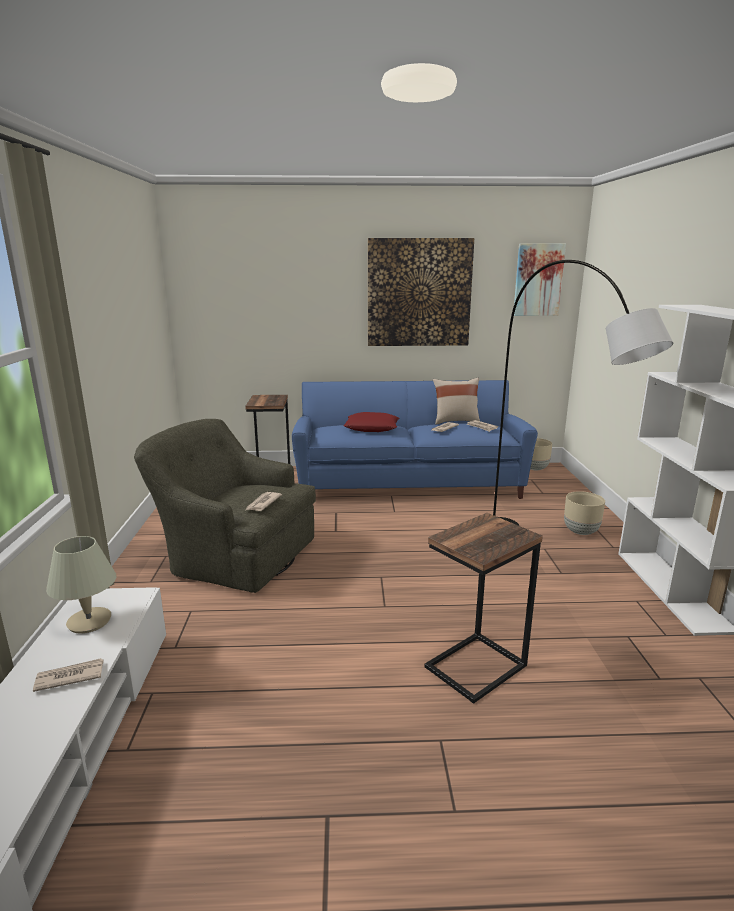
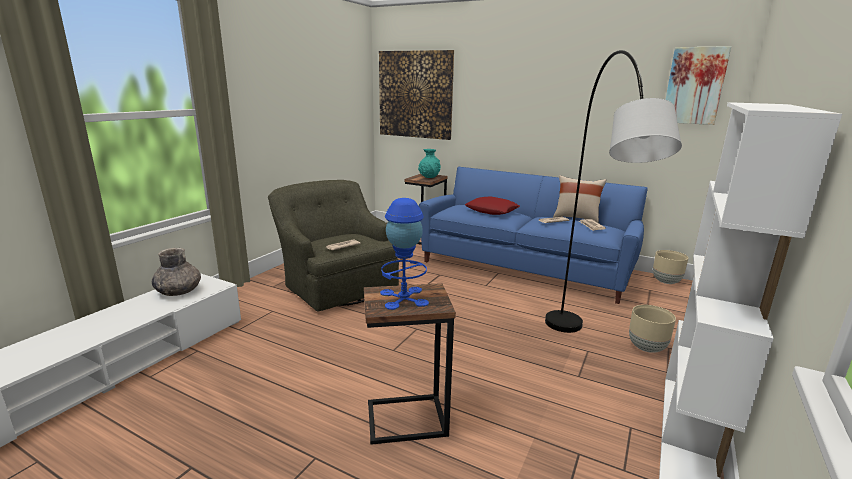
camera: 30 degrees right, 0 degrees up
(69, 677) = (130, 317): newspaper -> none
(89, 621) = (179, 291): beige table lamp -> grey vase
(269, 398) = (429, 176): none -> turquoise vase
(419, 293) = (565, 95): picture -> picture (415, 95)
(482, 536) = (404, 298): none -> blue table lamp

